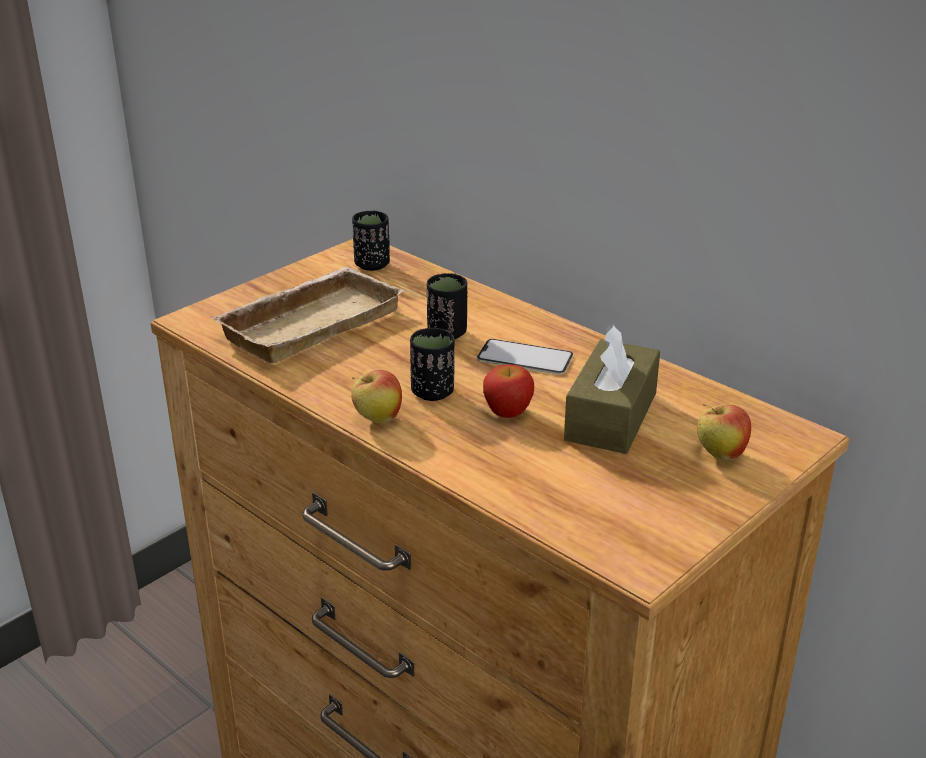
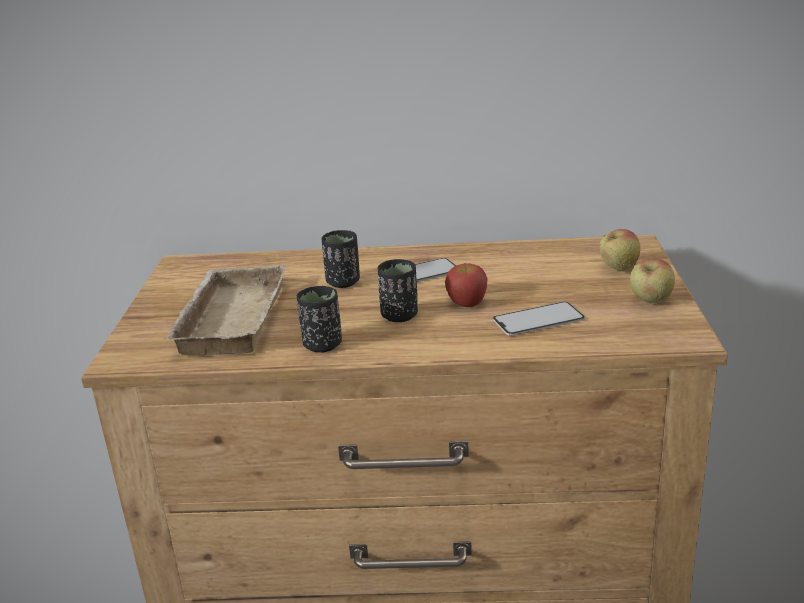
camera: 40 degrees left, 5 degrees down
(372, 265) = (209, 268): black cup -> black cup (322, 345)
(377, 419) = (393, 346): apple -> apple (650, 302)
(538, 464) = (538, 319): none -> phone
(611, 416) = (528, 278): brown tissue box -> none

